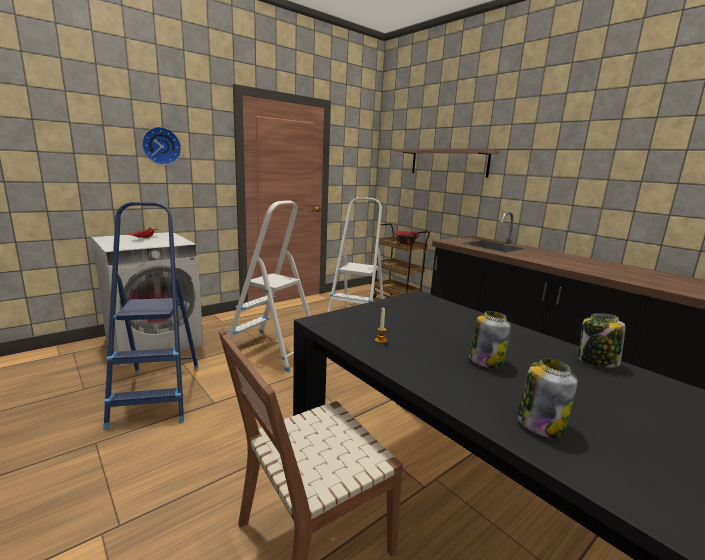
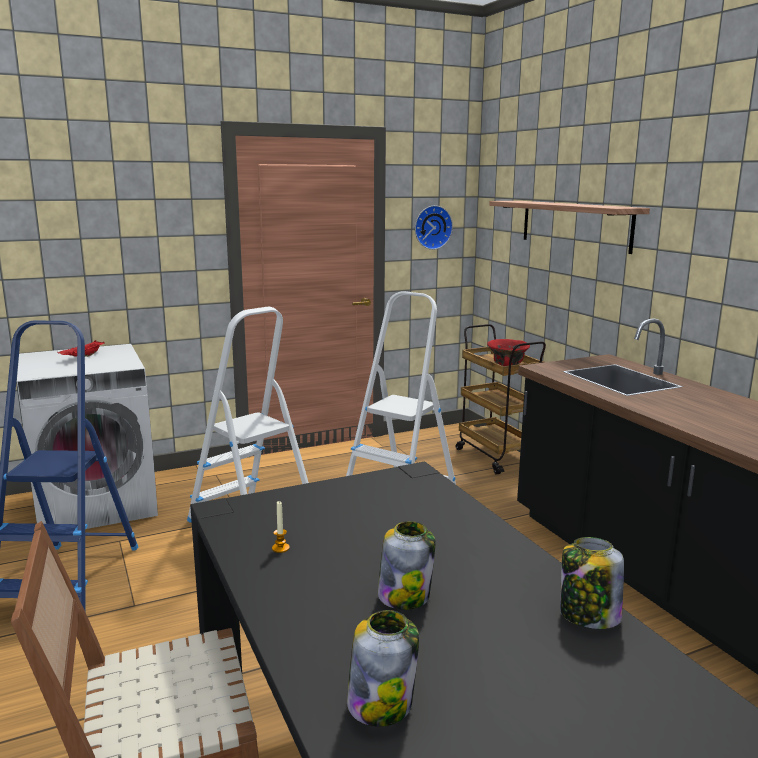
camera: 15 degrees right, 0 degrees up
(161, 146) = (114, 222): wall clock -> wall clock (432, 227)

